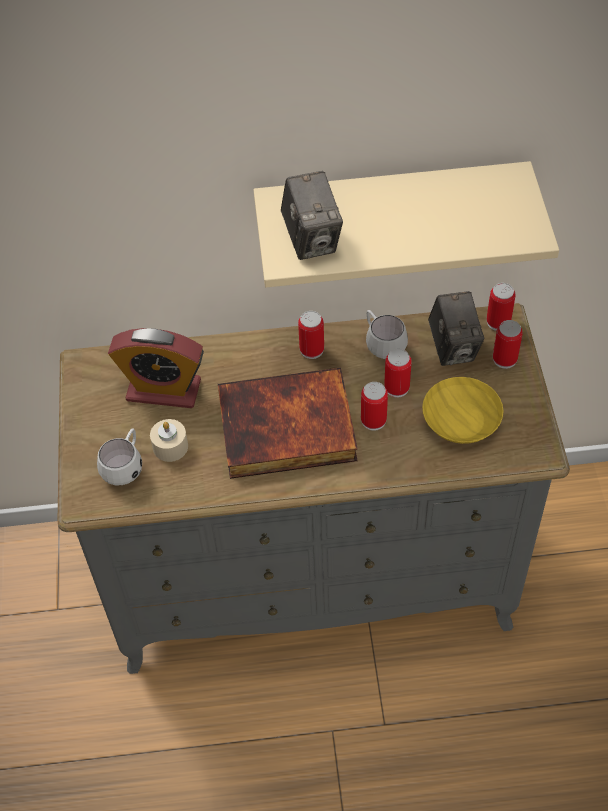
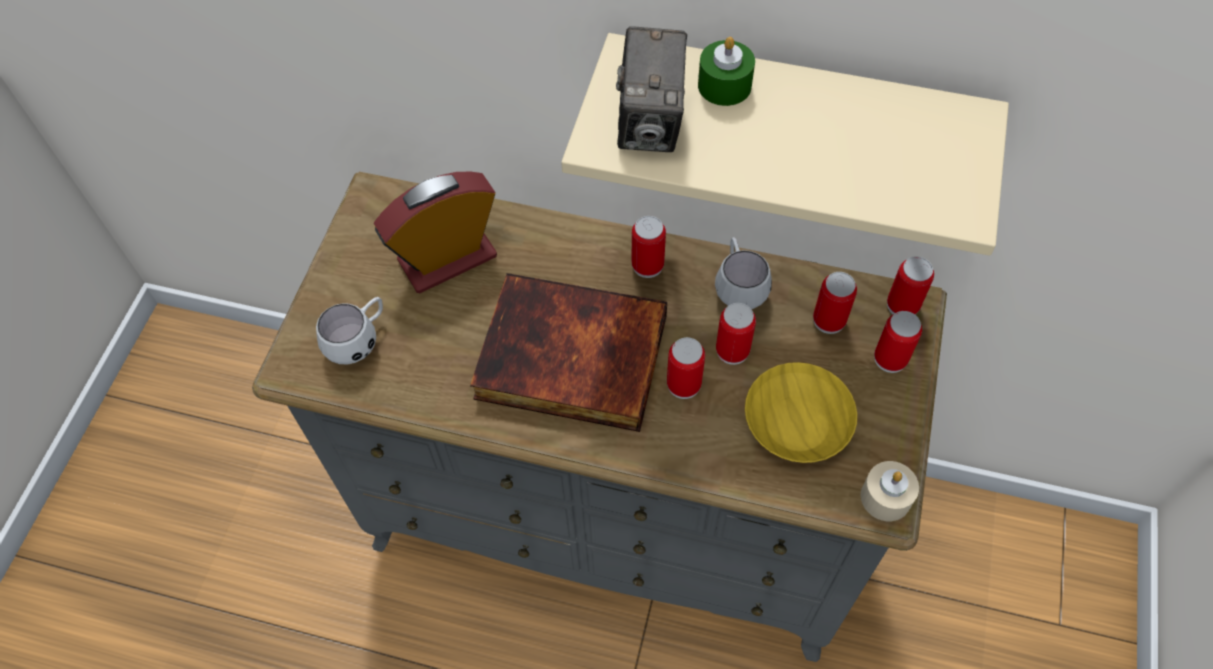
camera: 20 degrees right, 5 degrees up
(163, 390) = (447, 259): alarm clock -> alarm clock turned 120 degrees clockwise
(170, 446) = (422, 333): beige candle -> beige candle (885, 497)
(348, 201) = (724, 85): none -> green candle
(453, 347) = (829, 320): camera -> can

